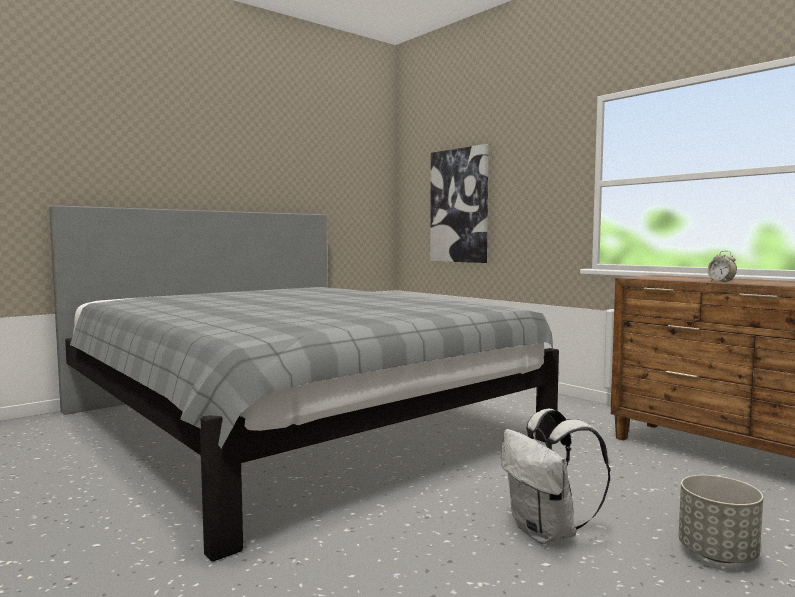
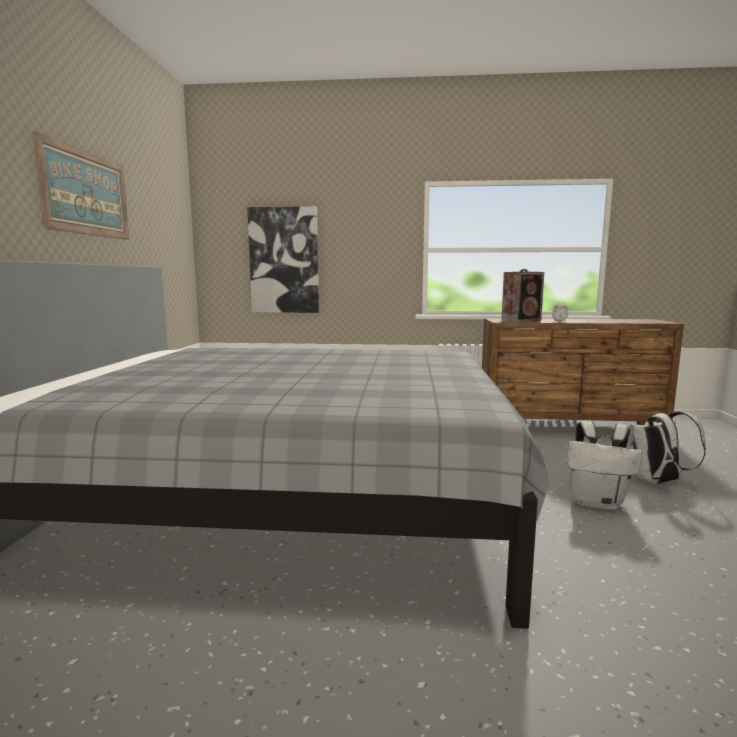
camera: 45 degrees left, 5 degrees up
(246, 157) = (86, 193): none -> picture
(679, 278) = (522, 320): none -> speaker
(716, 554) = (658, 482): grey planter -> white backpack

